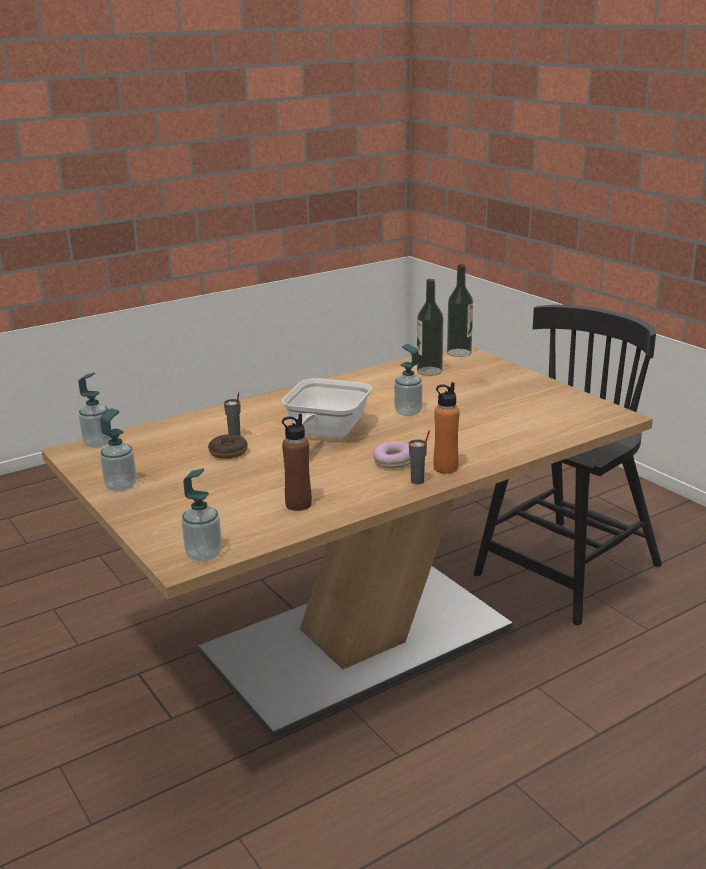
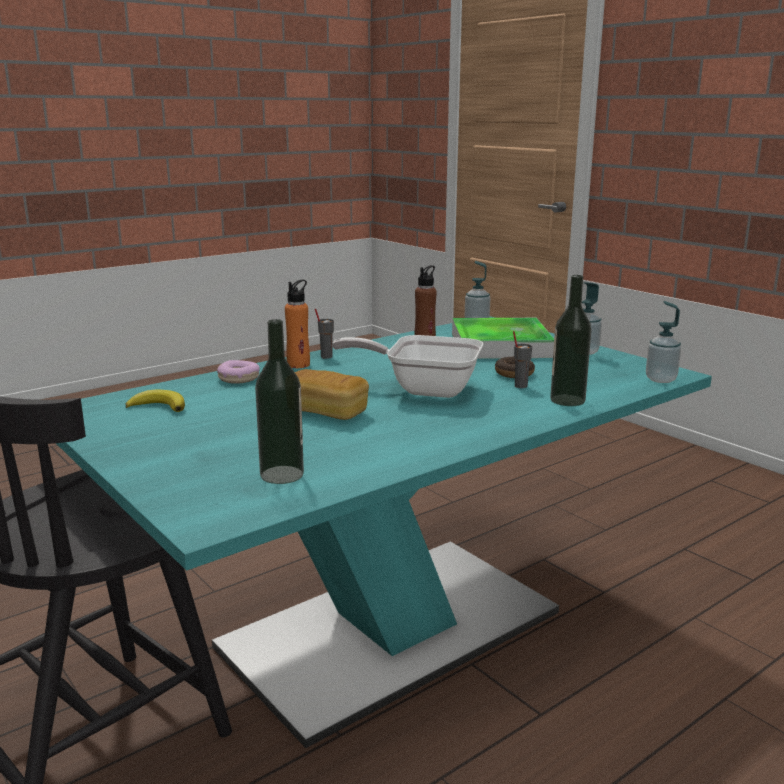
camera: 175 degrees right, 5 degrees down
(207, 500) = (500, 345): none -> tray
(324, 434) = (423, 389): frying pan -> frying pan turned 90 degrees counterclockwise
(357, 640) = (391, 629): brown dining table -> turquoise dining table
(393, 461) = (347, 368): donut -> donut (239, 378)
(408, 412) = (327, 412): soap dispenser -> bread
(459, 352) = (210, 519): bottle -> bottle (567, 400)
(547, 418) = (159, 406): none -> banana

